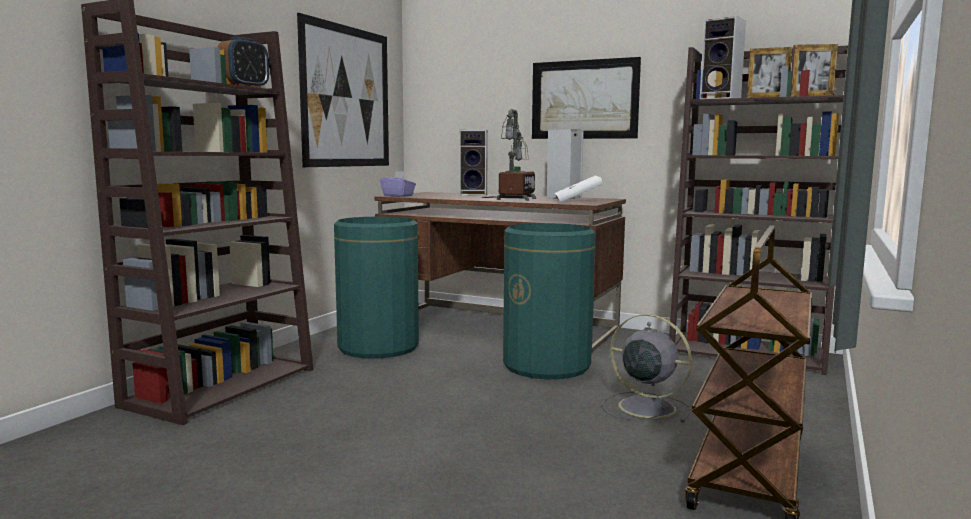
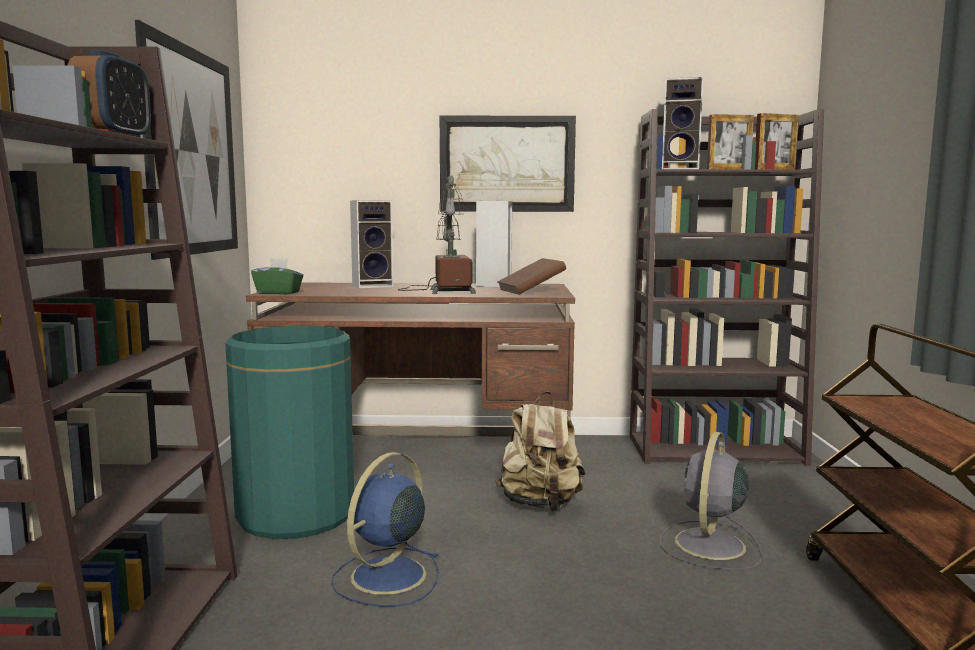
camera: 25 degrees left, 0 degrees up
(395, 384) = (386, 577): none -> blue fan
(398, 196) = (278, 293): purple tissue box -> green tissue box
(546, 365) = (541, 505): green trash can -> beige backpack
(577, 201) = (531, 291): white book -> brown book
(644, 407) = (709, 545): grey fan -> grey fan turned 75 degrees counterclockwise

